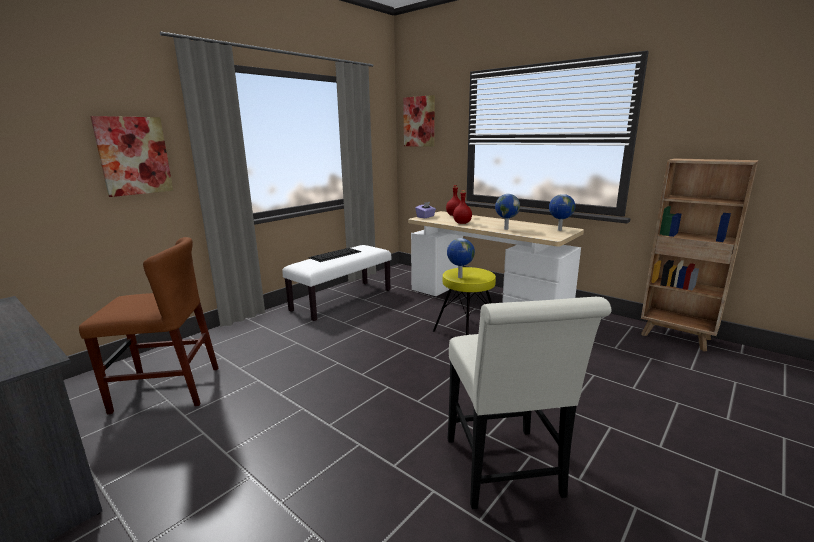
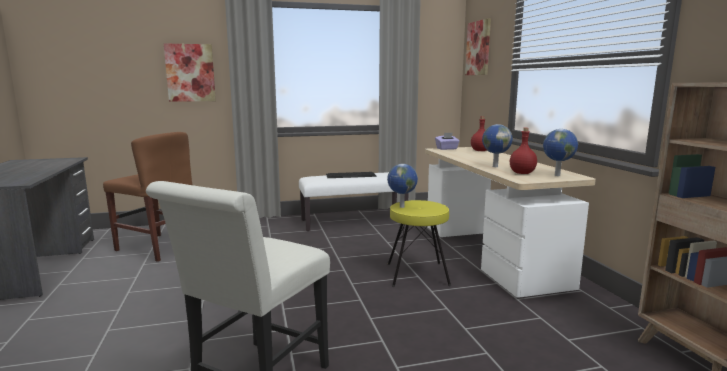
camera: 35 degrees right, 5 degrees down
(462, 223) = (466, 157): red bottle -> red bottle (522, 173)

